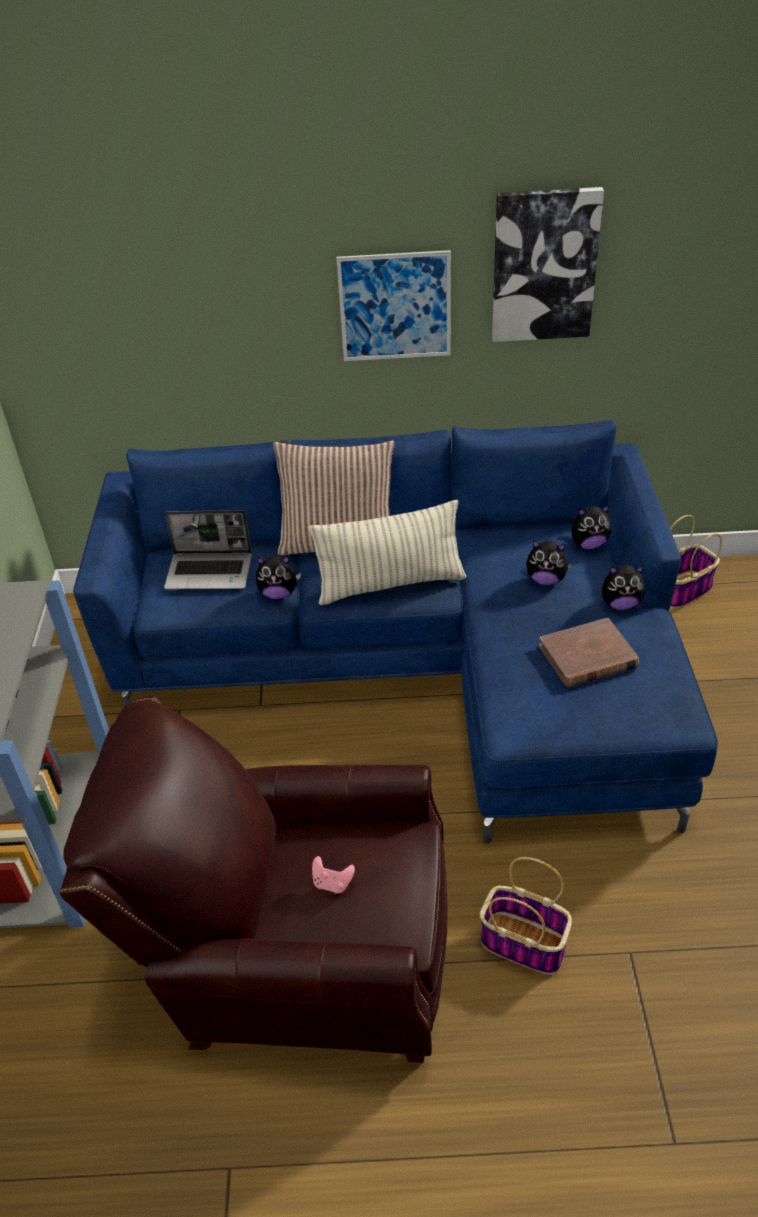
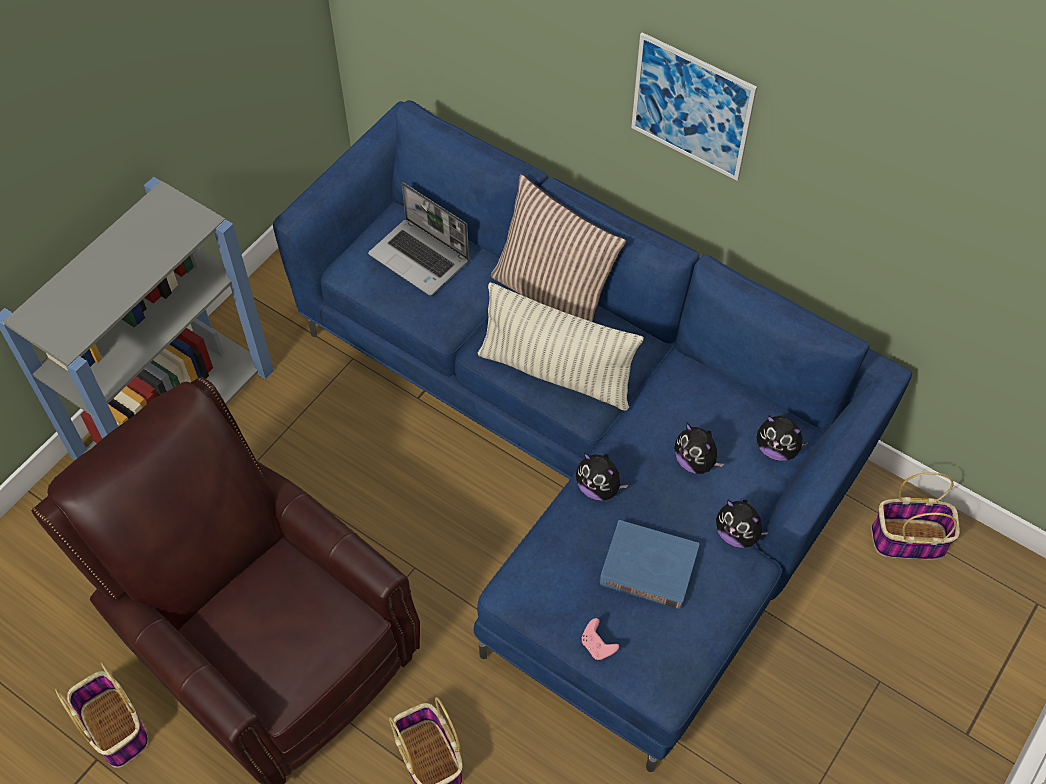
camera: 35 degrees right, 15 degrees up
(224, 1126) = (116, 728): none -> basket
(278, 593) = (457, 318): plush toy -> plush toy (598, 488)
(332, 883) = (265, 619): pink game controller -> pink game controller (597, 646)
(544, 265) = (853, 153): picture -> none
(588, 657) = (648, 568): brown book -> blue book

